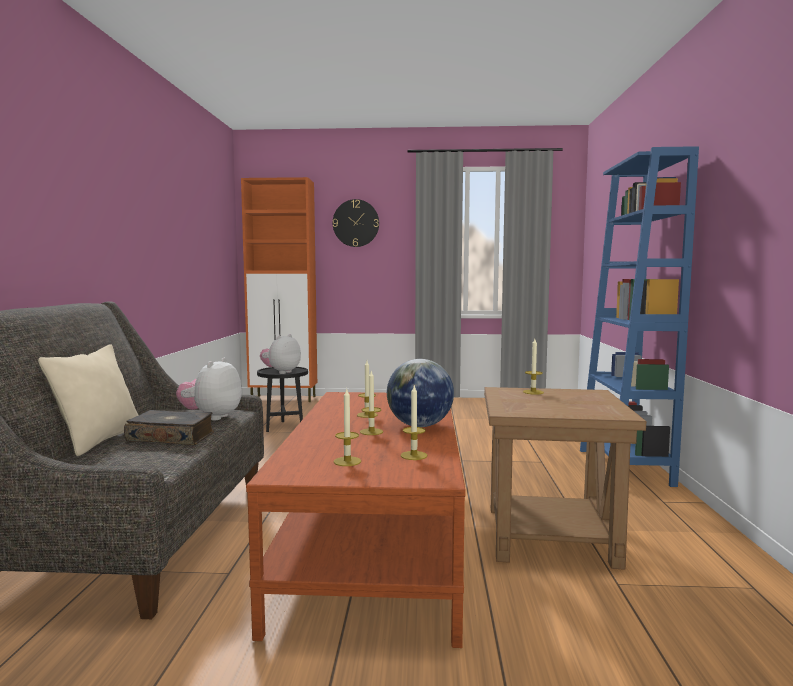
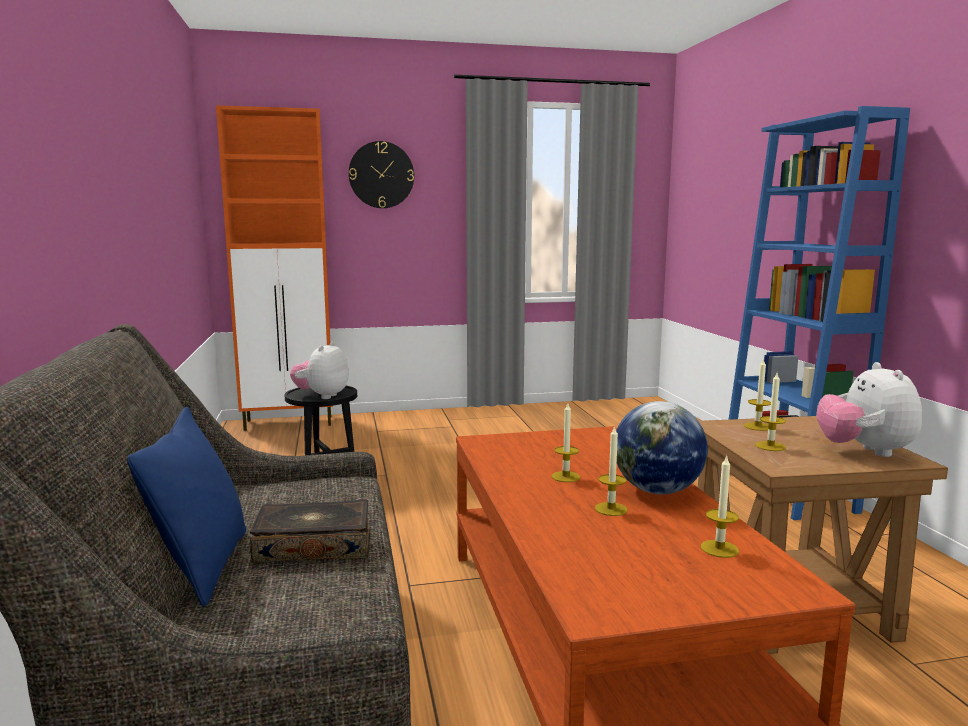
camera: 15 degrees left, 5 degrees up
(99, 440) = (203, 566): beige pillow -> blue pillow
(212, 417) = (328, 496): plush toy -> plush toy (864, 451)
(347, 461) = (651, 572): candle -> candle (770, 446)

